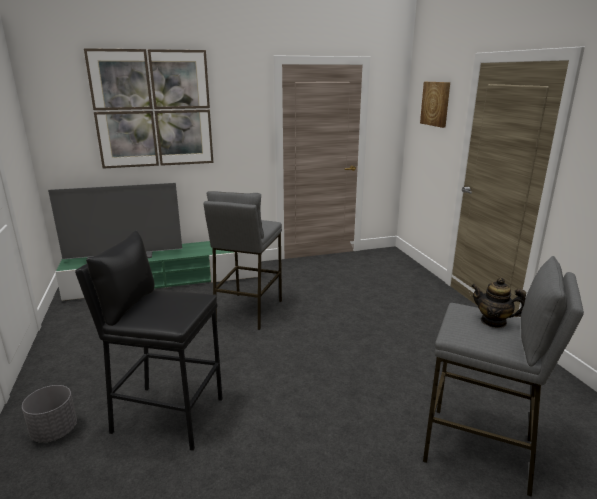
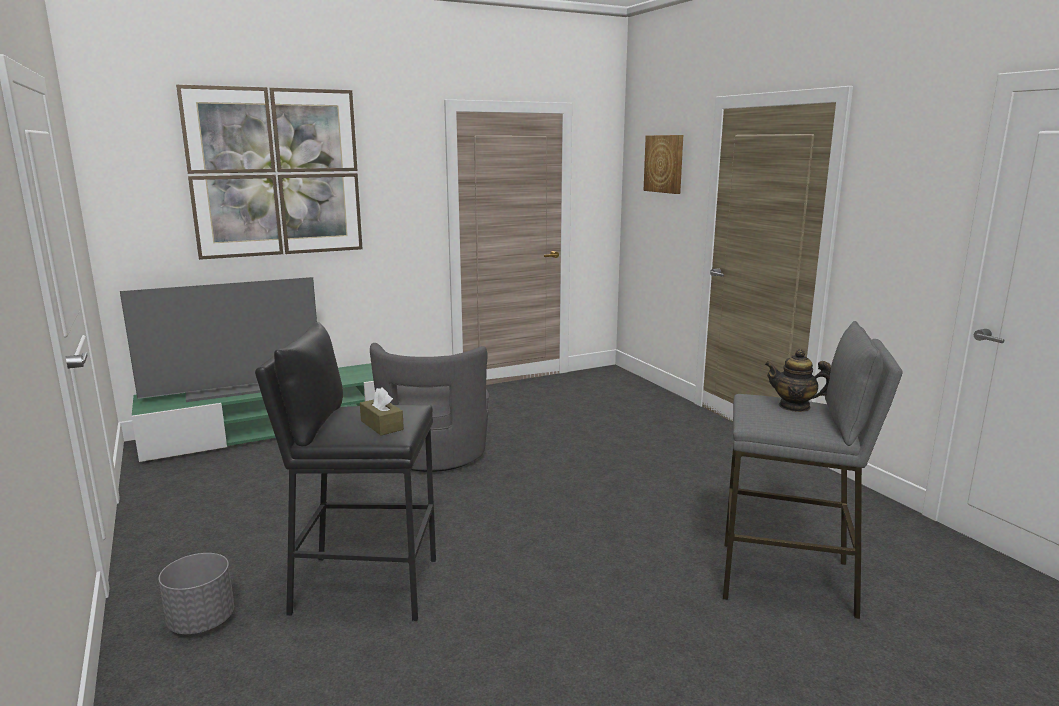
camera: 10 degrees left, 5 degrees down
(170, 312) = (382, 425): none -> brown tissue box
(248, 311) = (434, 455): grey stool -> grey armchair

